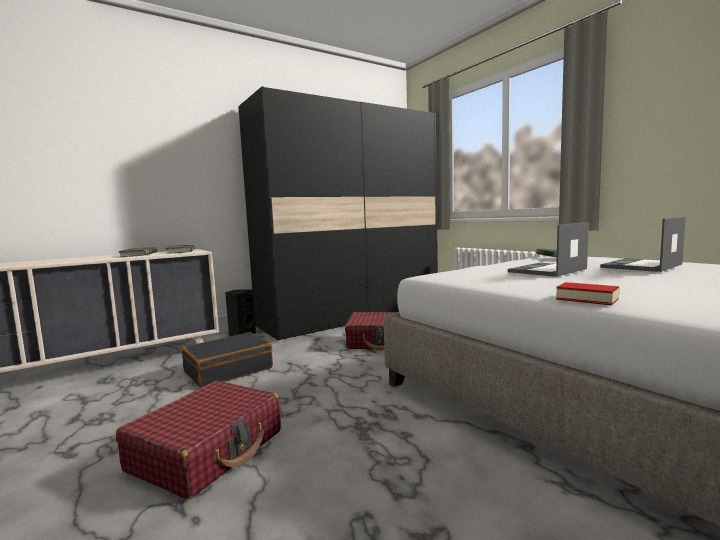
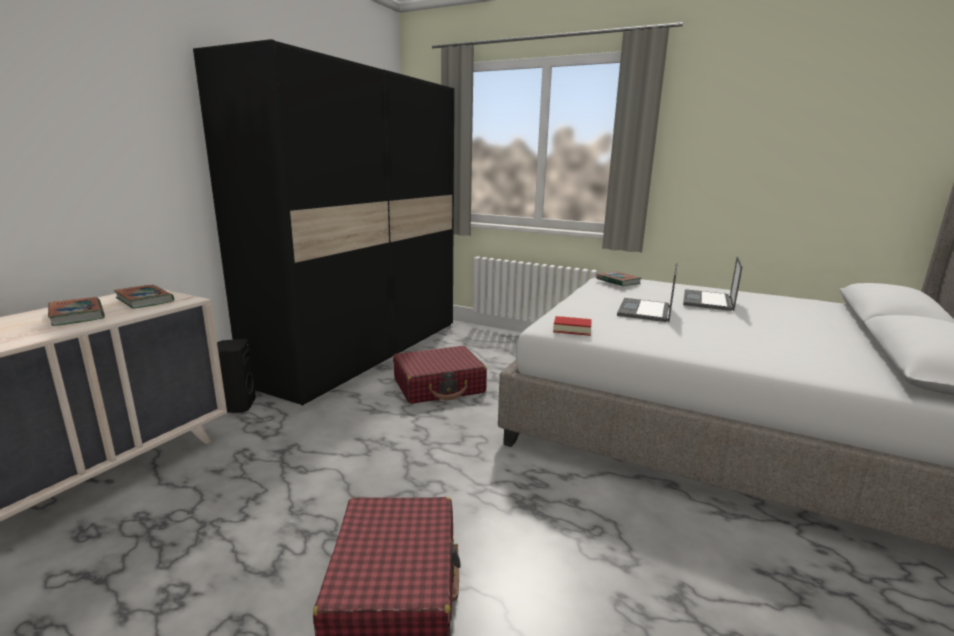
camera: 30 degrees left, 10 degrees up
(228, 370) = (284, 467): black suitcase -> none
(587, 299) = (740, 359): book -> book (572, 330)

